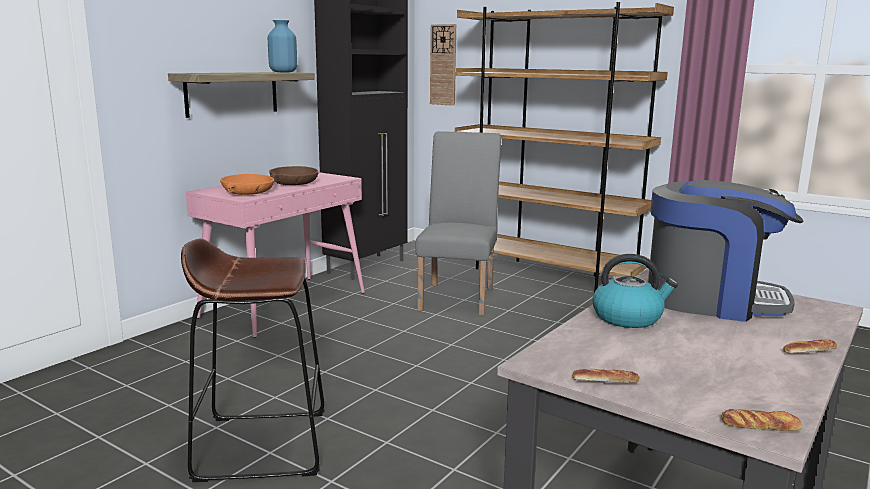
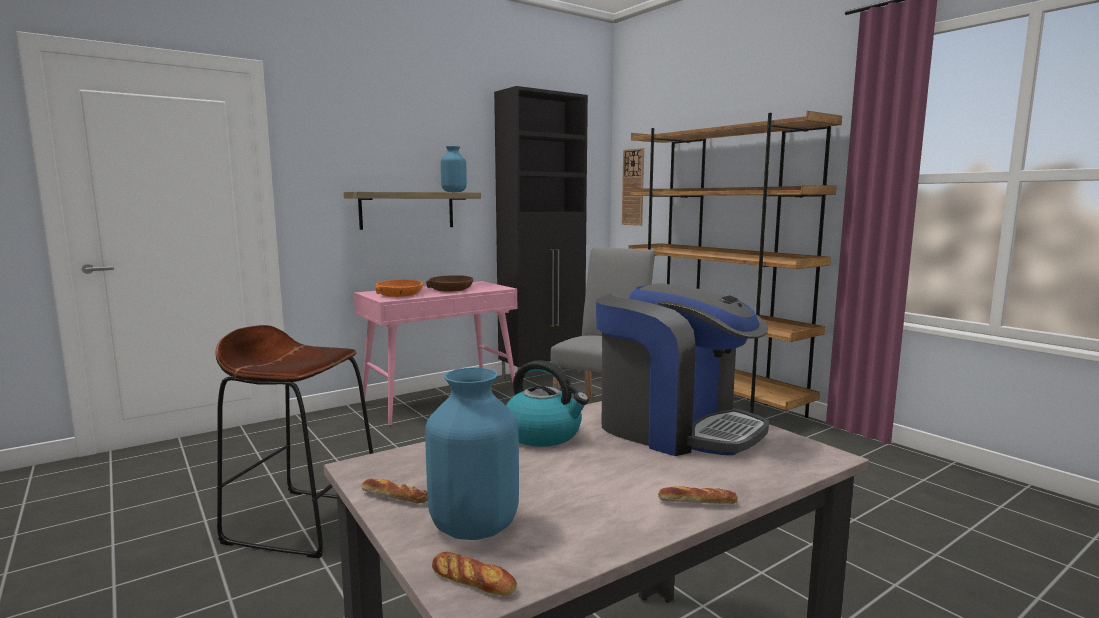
camera: 20 degrees right, 5 degrees down
(697, 391) = (473, 526): none -> blue vase

